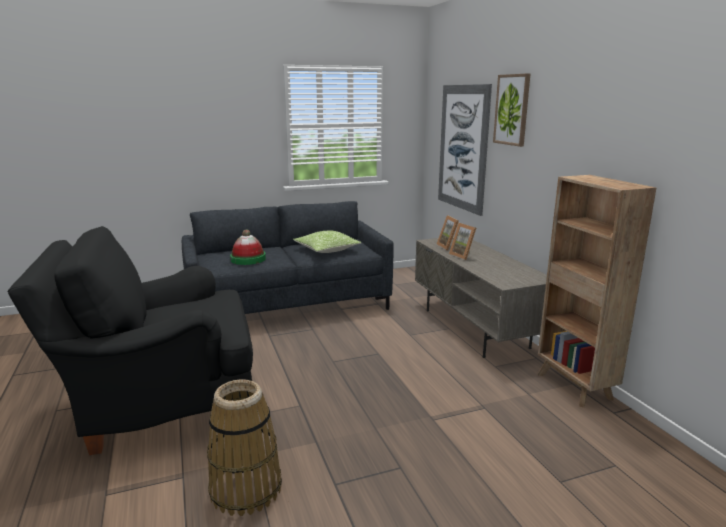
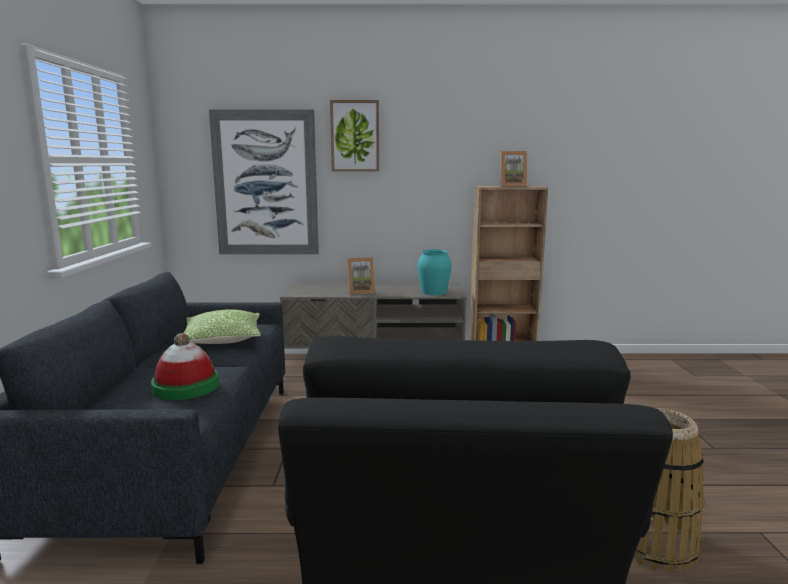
camera: 70 degrees left, 5 degrees down
(449, 246) = (324, 291): picture frame -> picture frame (512, 186)
(501, 277) = (434, 292): none -> turquoise vase

